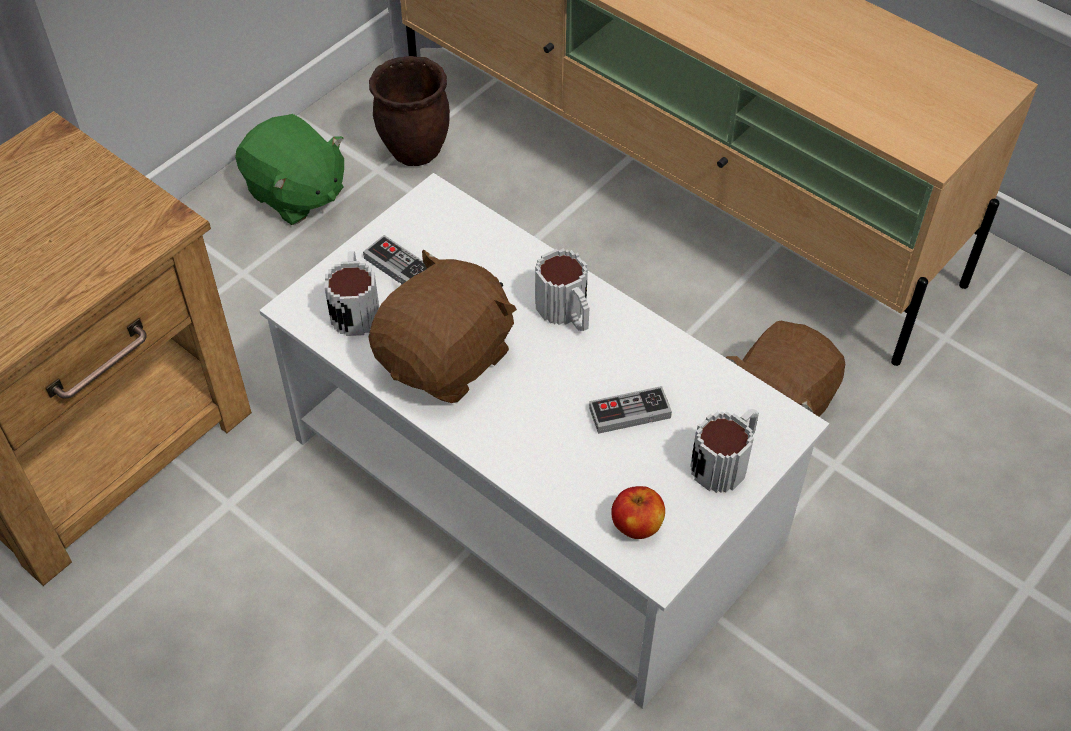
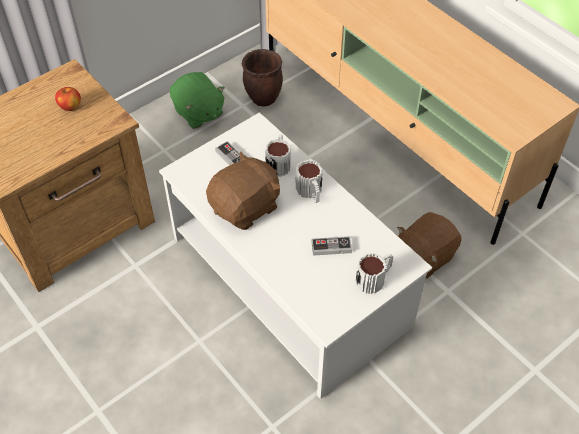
camera: 10 degrees right, 0 degrees up
(355, 307) = (206, 175): mug -> mug (279, 162)
(637, 525) = (322, 303): apple -> apple (70, 107)

